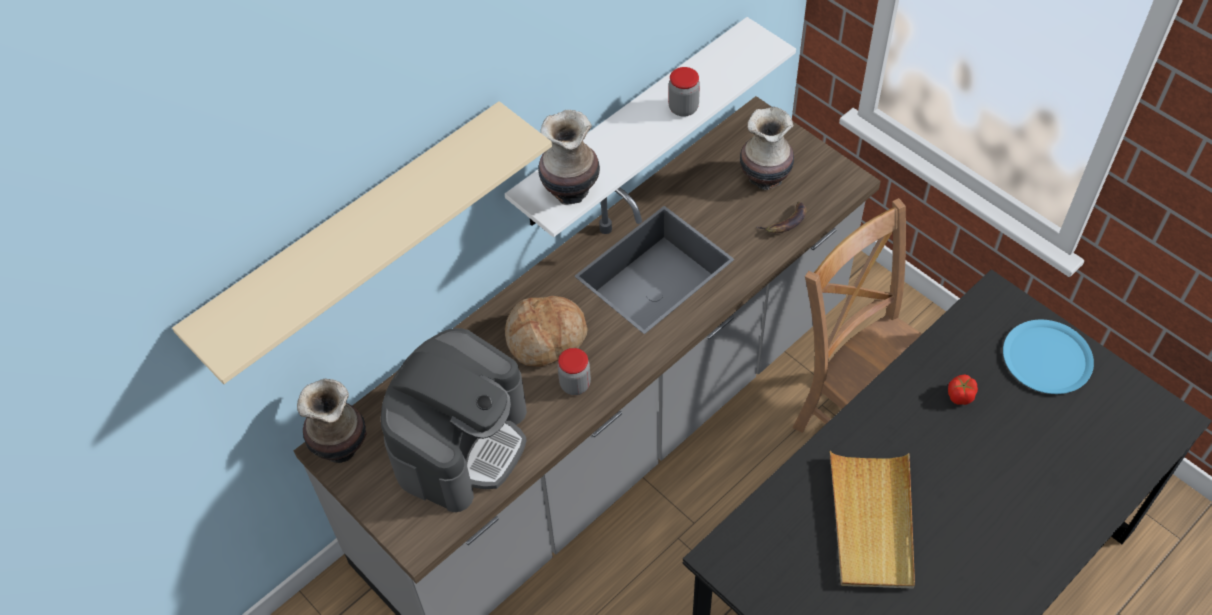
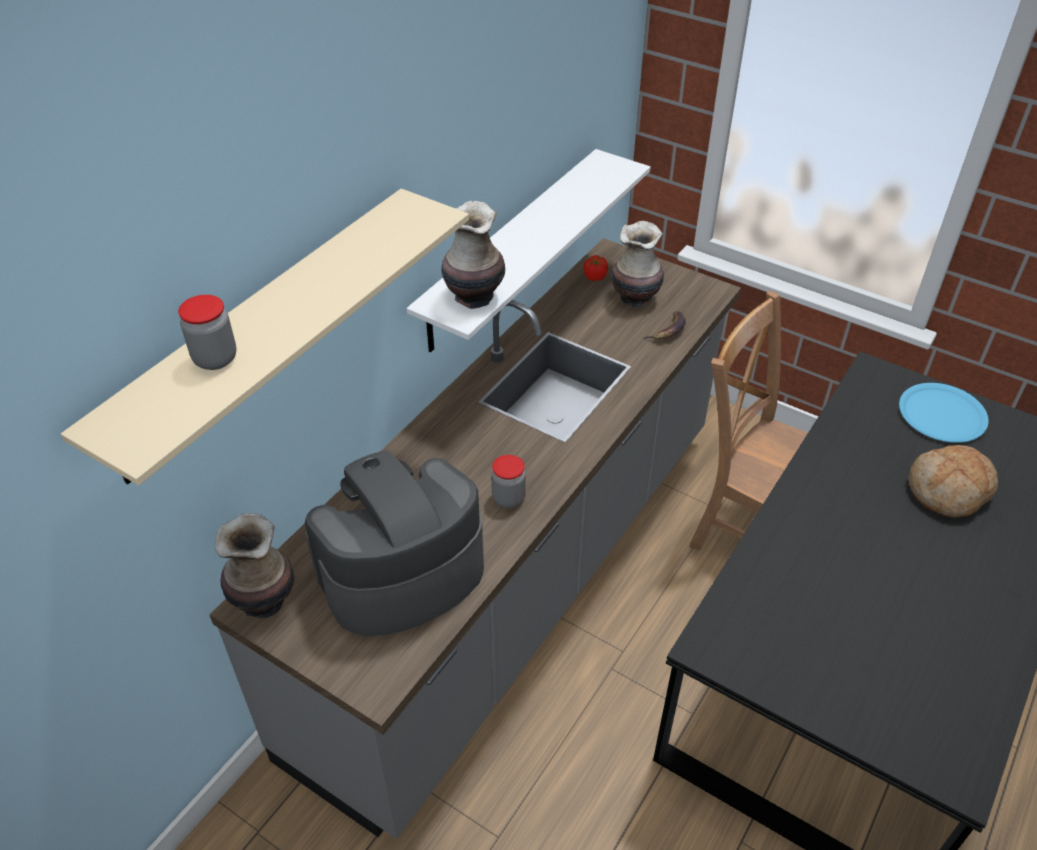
camera: 15 degrees left, 10 degrees down
(461, 442) = (401, 573): coffee machine -> coffee machine turned 135 degrees counterclockwise
(546, 338) = (465, 461): bread -> bread (948, 490)
(683, 108) = (563, 220): jar -> jar (215, 359)
(872, 522) = (845, 585): beige tray -> none
(960, 396) = (879, 458): tomato -> tomato (595, 276)

